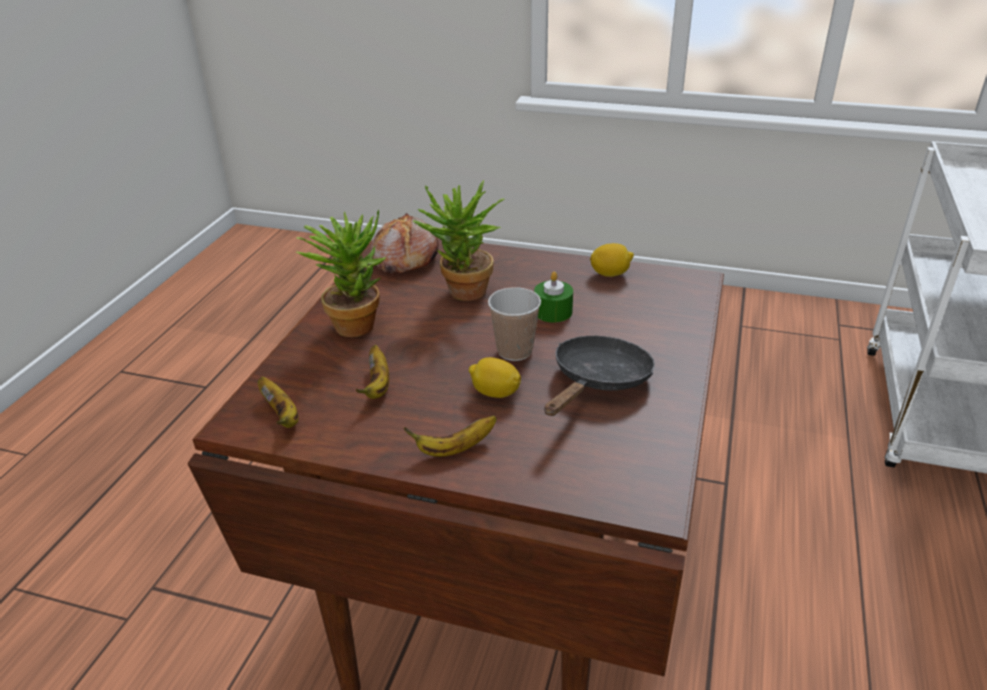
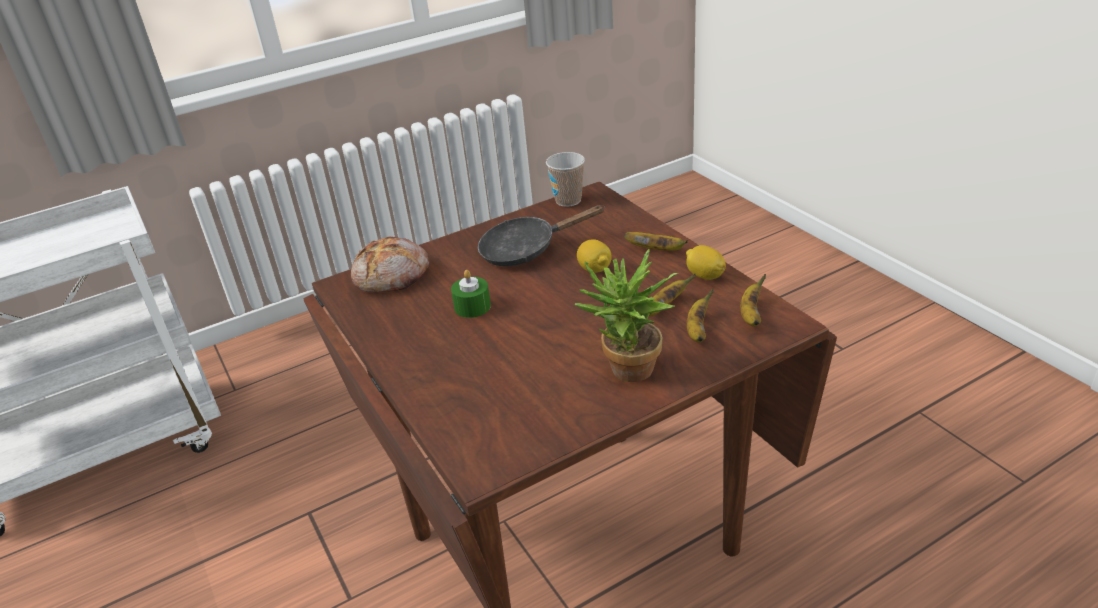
camera: 135 degrees left, 0 degrees up
(325, 378) = (697, 330): none -> banana
(404, 258) = (499, 434): bread -> bread (393, 276)
(462, 294) = (510, 357): potted plant -> none
(514, 351) = (543, 290): cup -> cup (568, 200)
(610, 274) = (377, 318): lemon -> lemon (705, 276)

